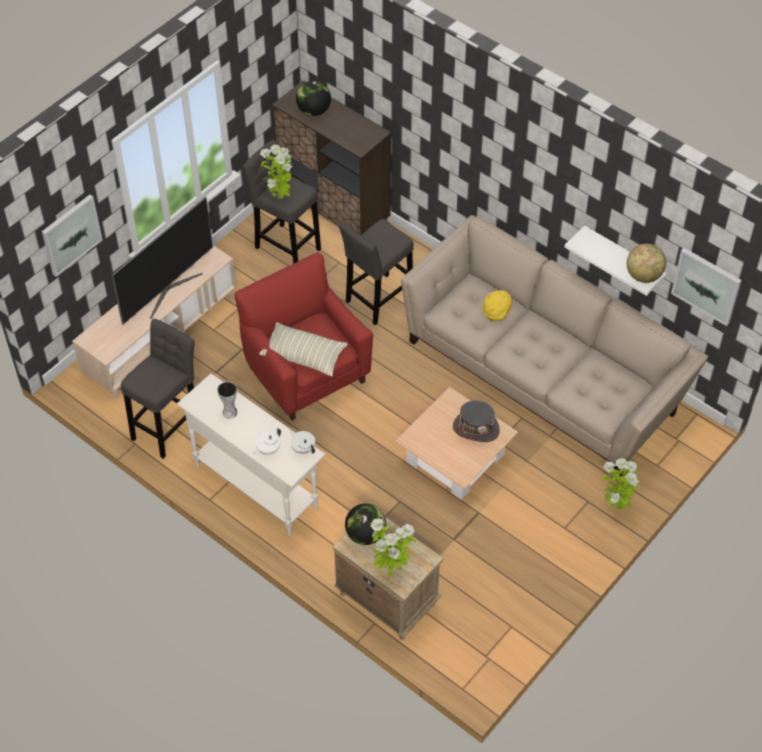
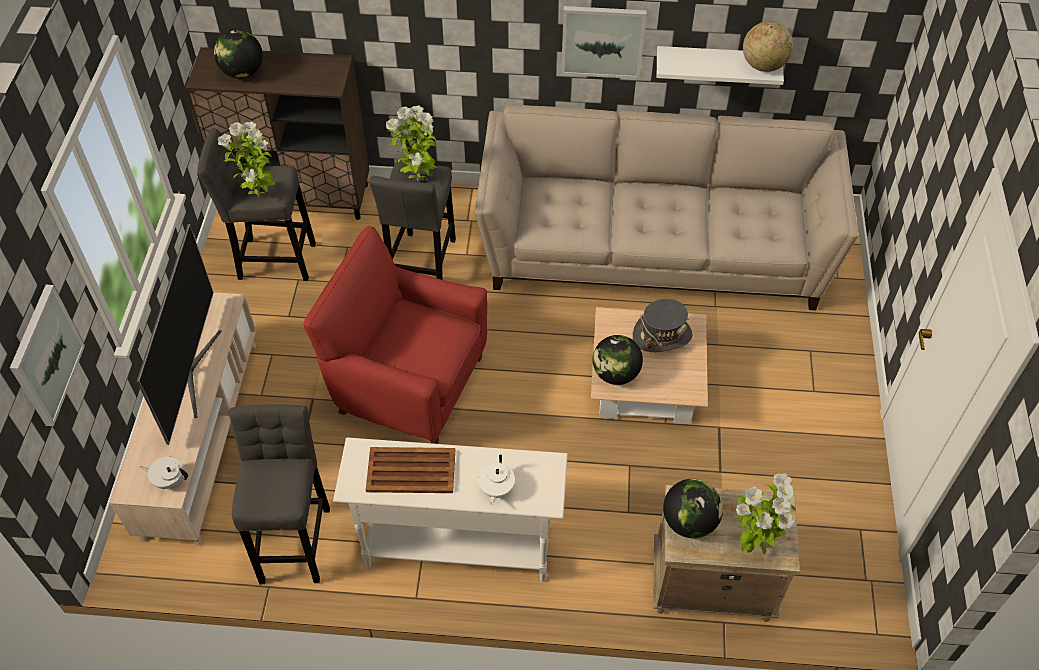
camera: 35 degrees left, 0 degrees up
(230, 411) = (410, 470): vase -> brown tray
(303, 448) = (536, 462): white teapot -> white teapot (169, 480)
(304, 356) = (422, 358): pillow -> none
(423, 435) = (615, 374): none -> globe
(496, 313) = (589, 202): yellow hat -> none
(615, 507) = (839, 340): potted plant -> potted plant (418, 180)
(706, 285) = (841, 41): picture -> picture (602, 41)

